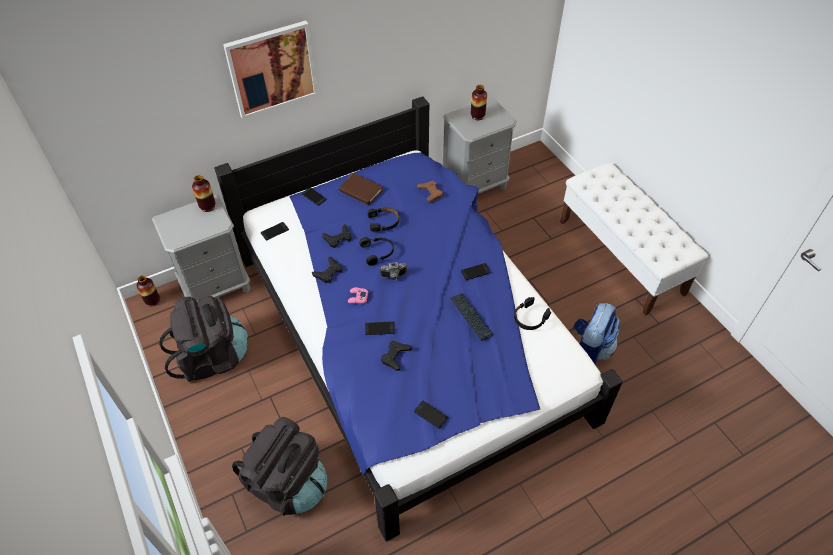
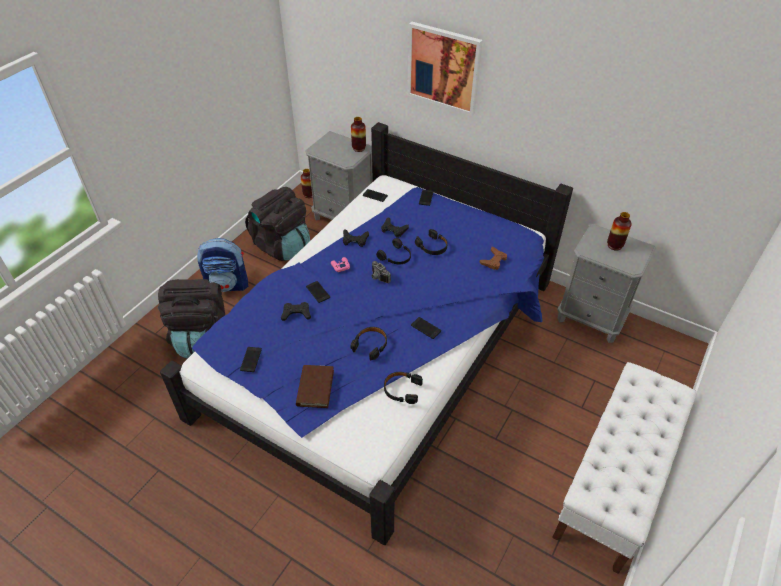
camera: 60 degrees right, 5 degrees down
(361, 191) = (456, 219): brown book -> brown book (315, 388)
(471, 317) = (370, 345): keyboard -> black headphones
(589, 350) = (464, 498): backpack -> backpack (228, 284)

